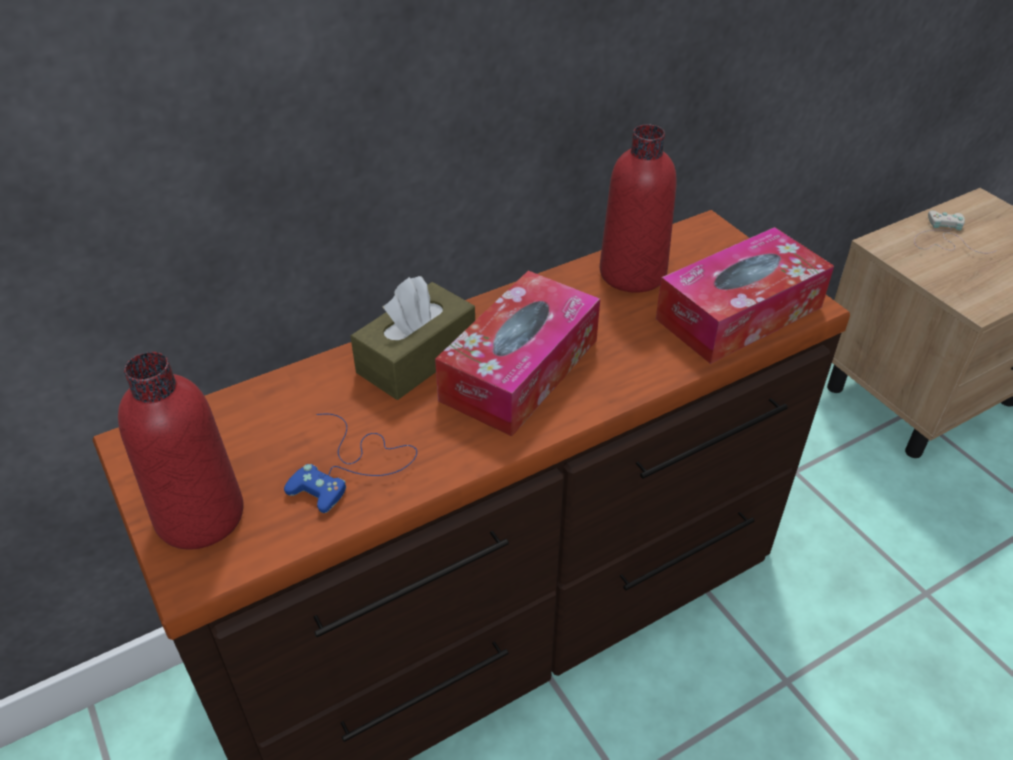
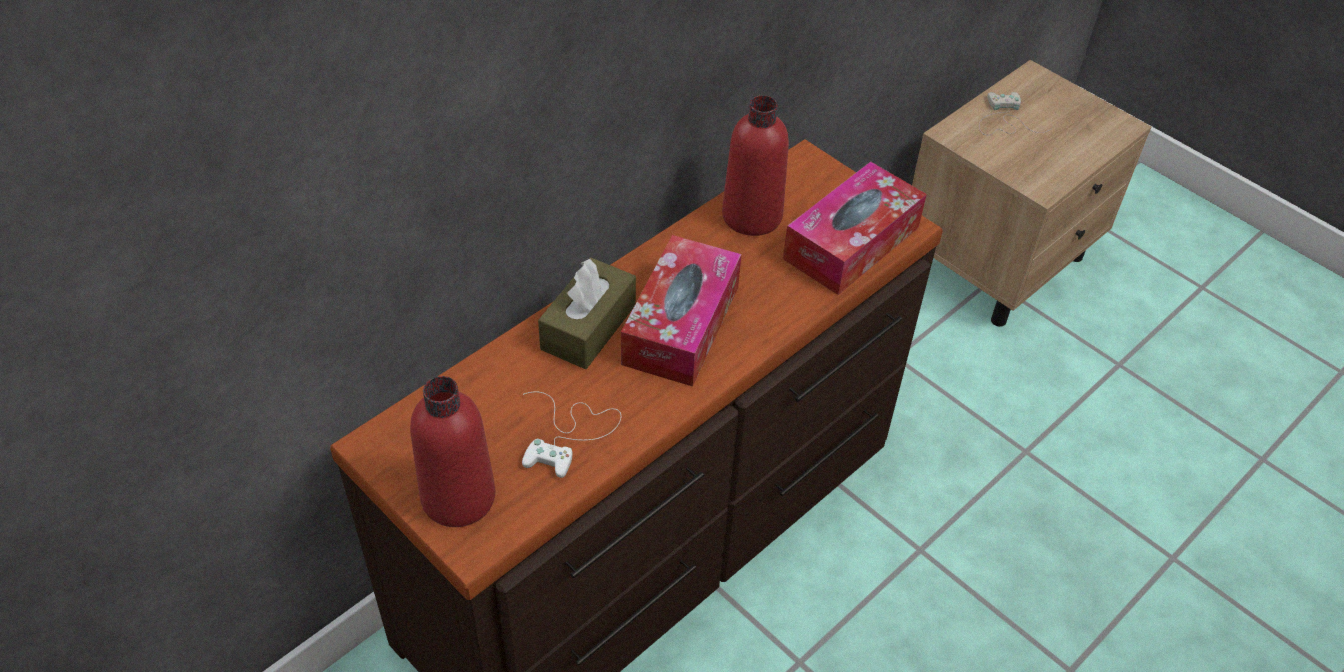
camera: 15 degrees left, 5 degrees up
(352, 466) = (569, 434): blue game controller -> white game controller

